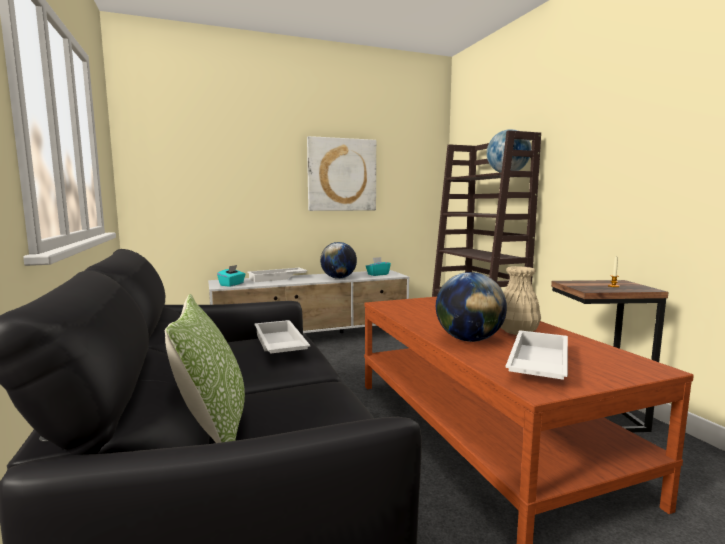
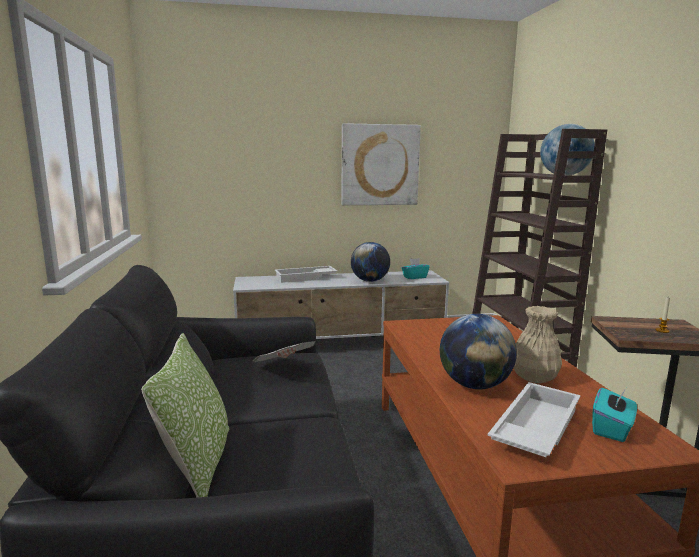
camera: 10 degrees right, 5 degrees up
(232, 284) = (257, 285): turquoise tissue box -> turquoise tissue box (612, 429)
(278, 345) = (283, 368): white tray -> newspaper

